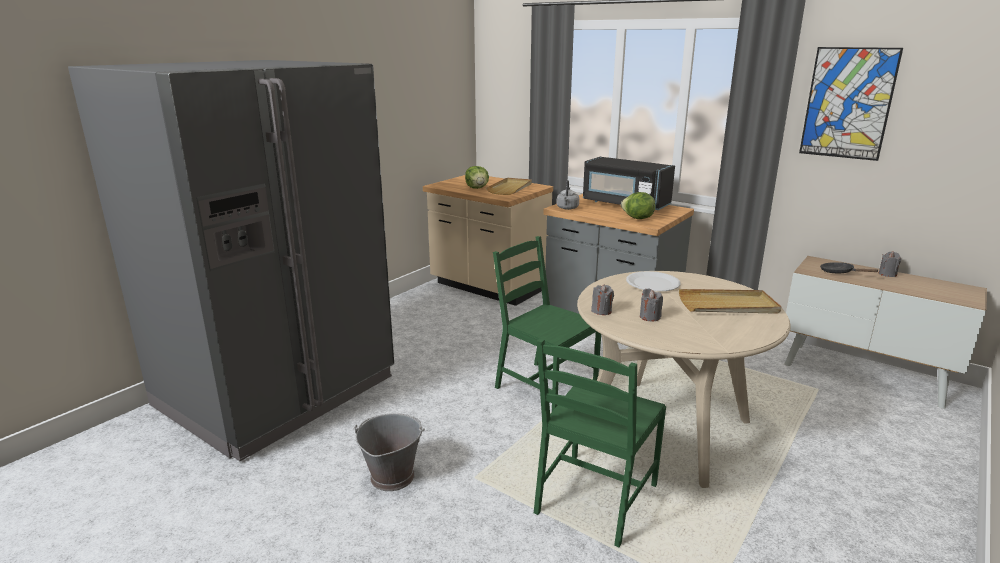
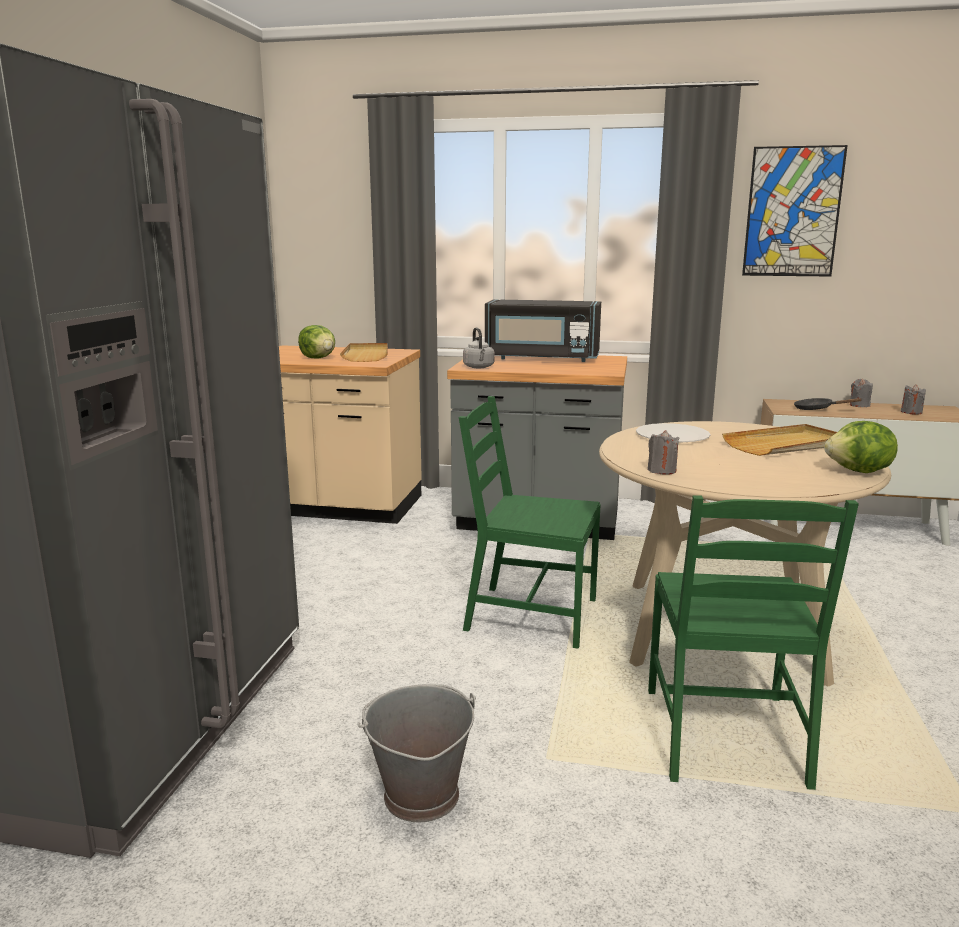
camera: 25 degrees left, 5 degrees down
(637, 218) = (582, 369): lettuce -> lettuce (859, 472)
(649, 317) = (726, 468): grey candle -> grey candle (911, 412)

